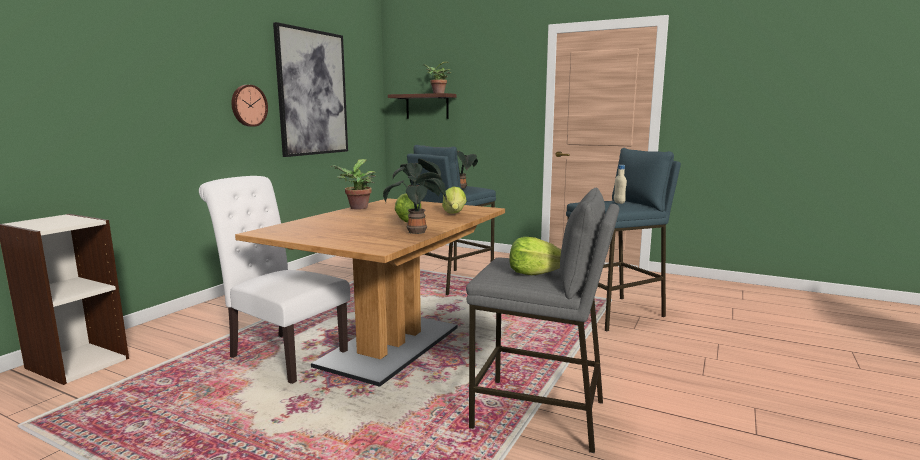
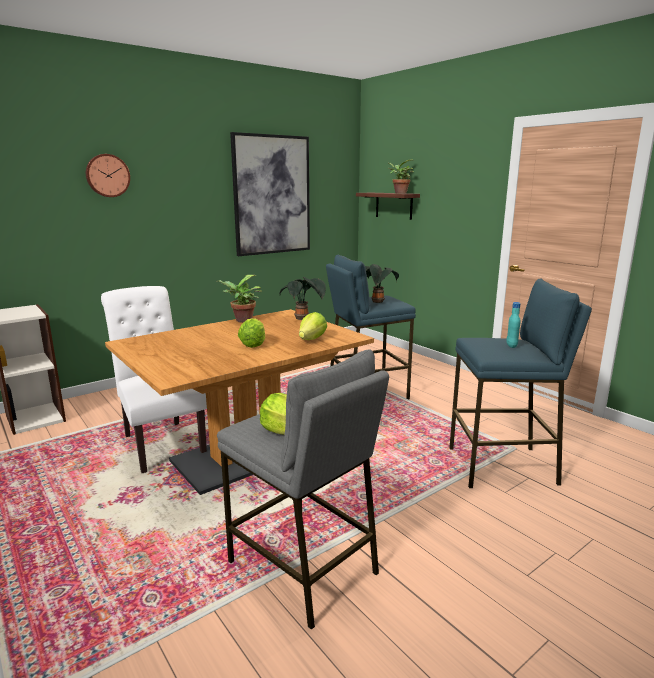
camera: 25 degrees right, 5 degrees up
(248, 105) = (202, 211): wall clock -> wall clock (107, 175)
(418, 232) = (237, 362): potted plant -> none
(619, 202) = (511, 345): beige bottle -> turquoise bottle

